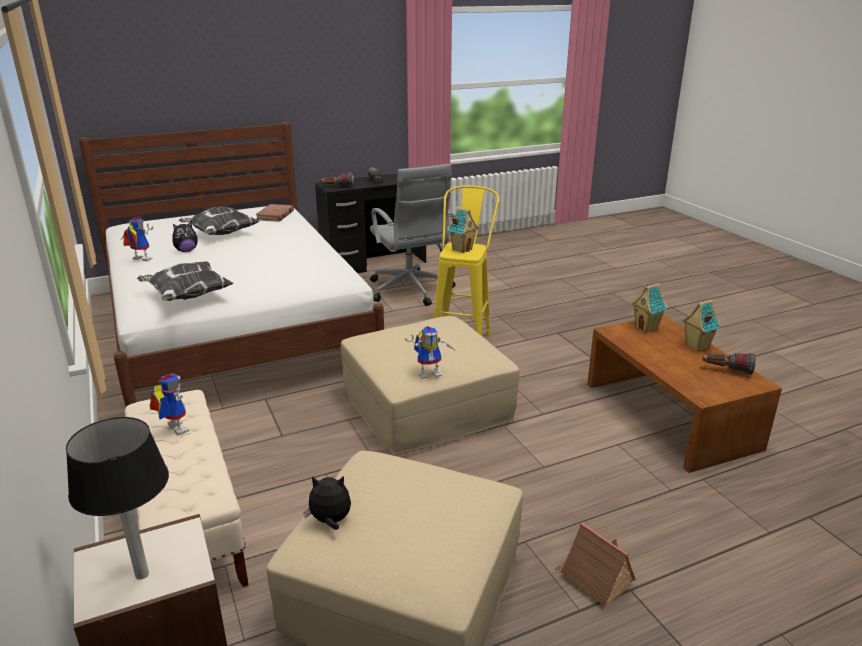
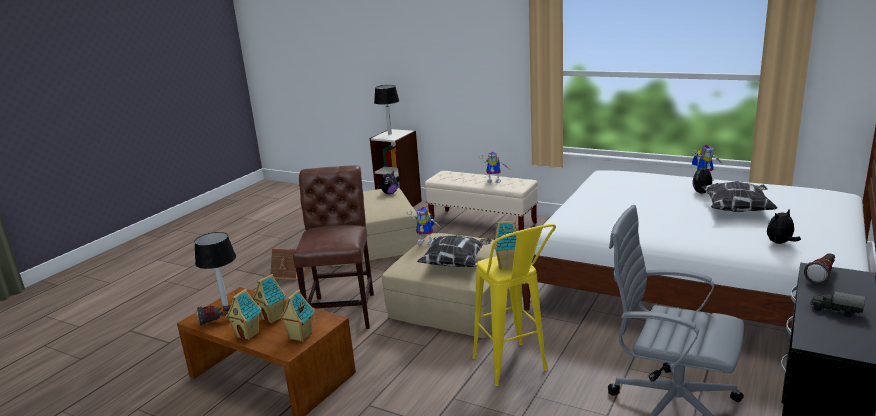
camera: 145 degrees right, 5 degrees down
(187, 296) = (604, 180): pillow -> pillow (456, 263)
(275, 215) = (780, 243): brown book -> plush toy
(430, 372) = (427, 241): toy robot -> toy robot turned 105 degrees counterclockwise
(554, 458) = (343, 309): none -> brown chair
(667, 353) = (273, 318): none -> toy house
(722, 387) = (225, 305): none -> table lamp

